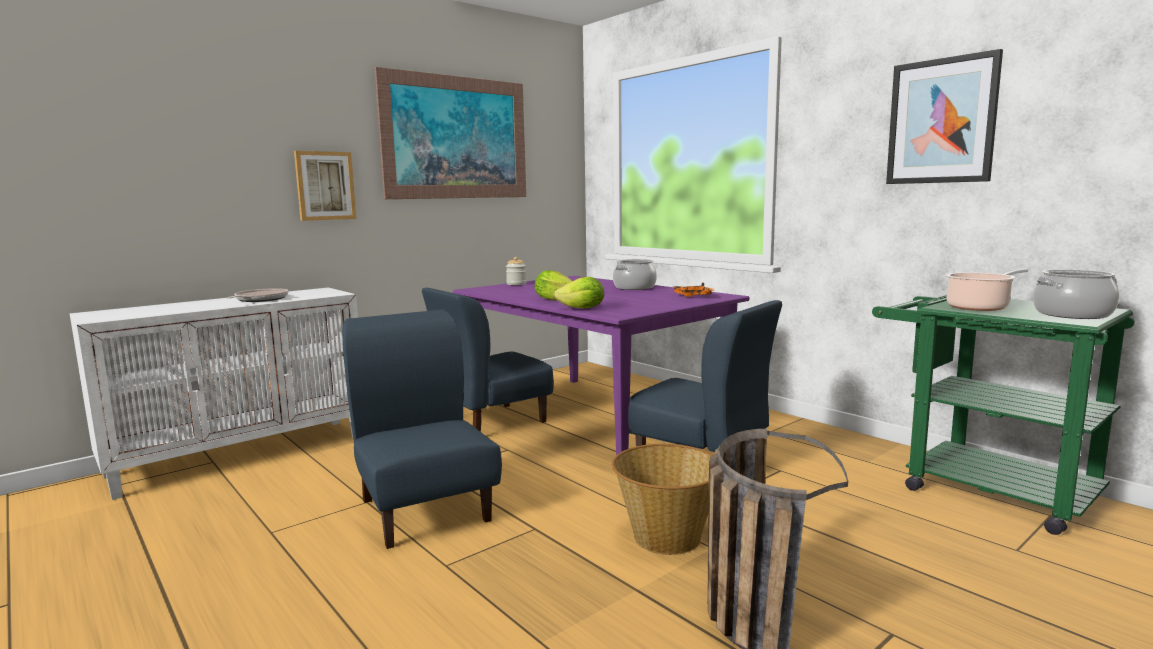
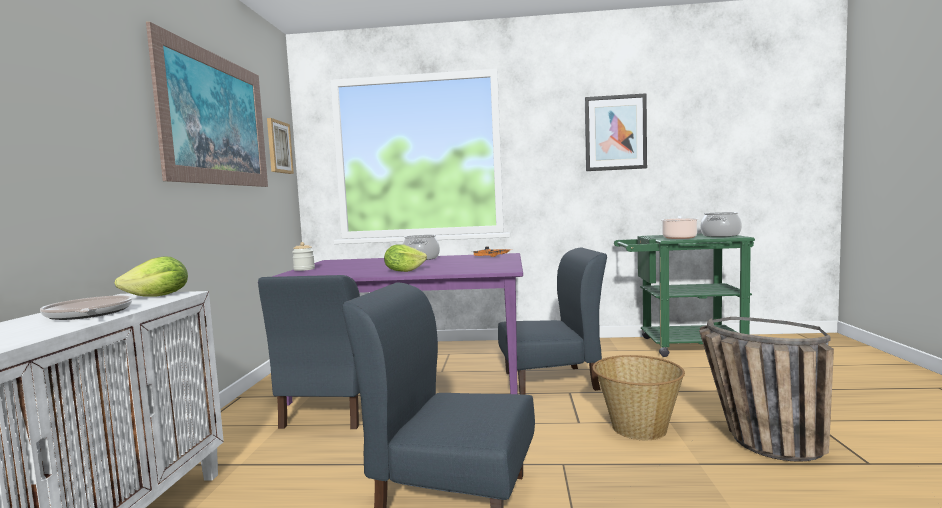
camera: 45 degrees left, 5 degrees down
(325, 186) = (104, 158): picture -> picture (279, 147)
(582, 309) = (461, 271): lettuce -> lettuce (159, 296)

